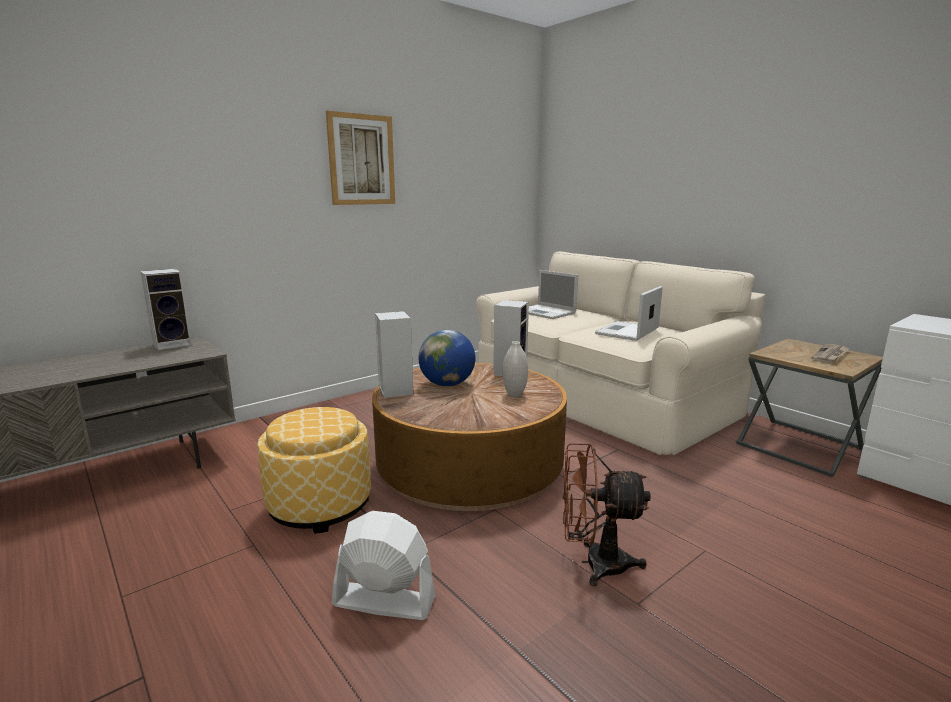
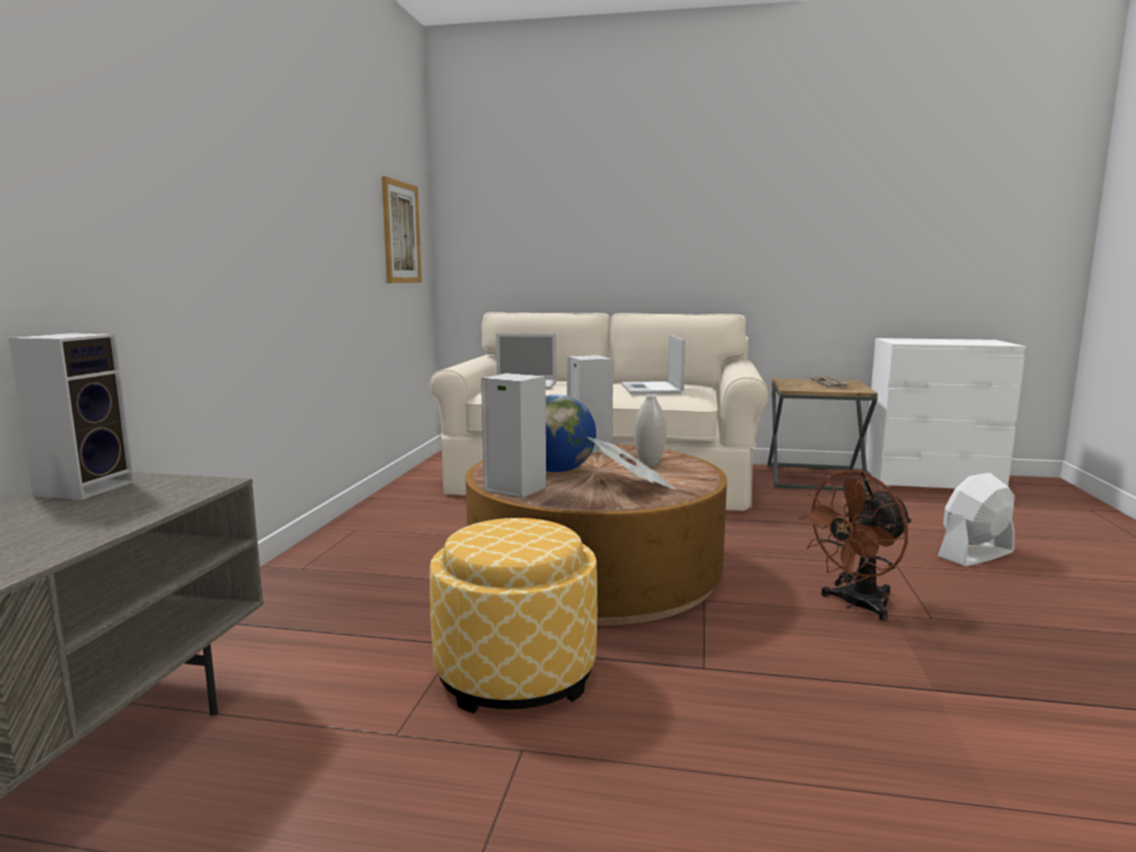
camera: 40 degrees left, 5 degrees down
(361, 160) = (282, 165): picture -> picture (401, 233)
(383, 601) = (773, 717): white fan -> white fan (975, 554)
(459, 409) = (632, 486): none -> newspaper

